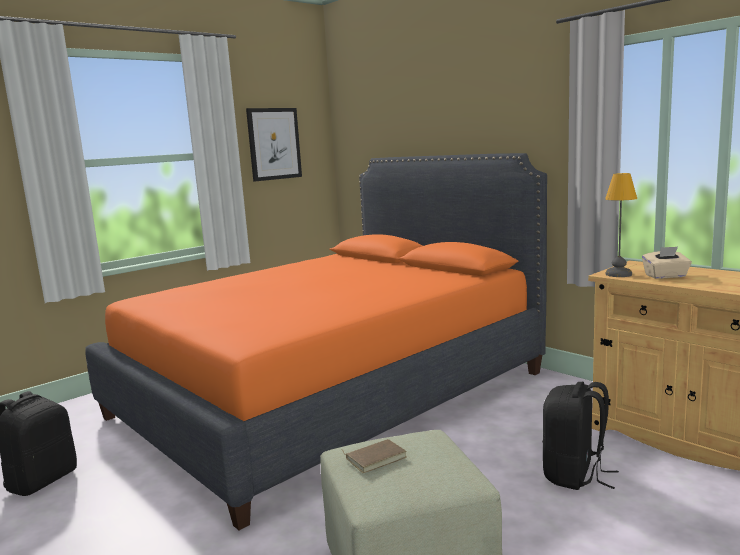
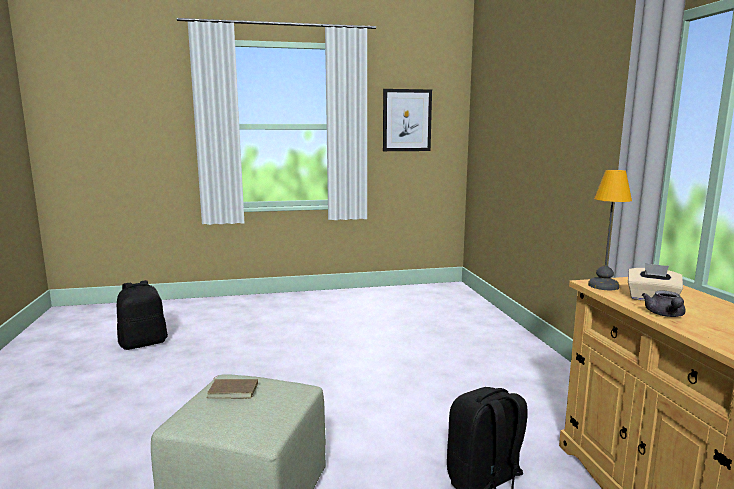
camera: 30 degrees right, 0 degrees up
(332, 394) = (372, 341): orange bed -> none
(696, 284) = (665, 315): none -> grey teapot

